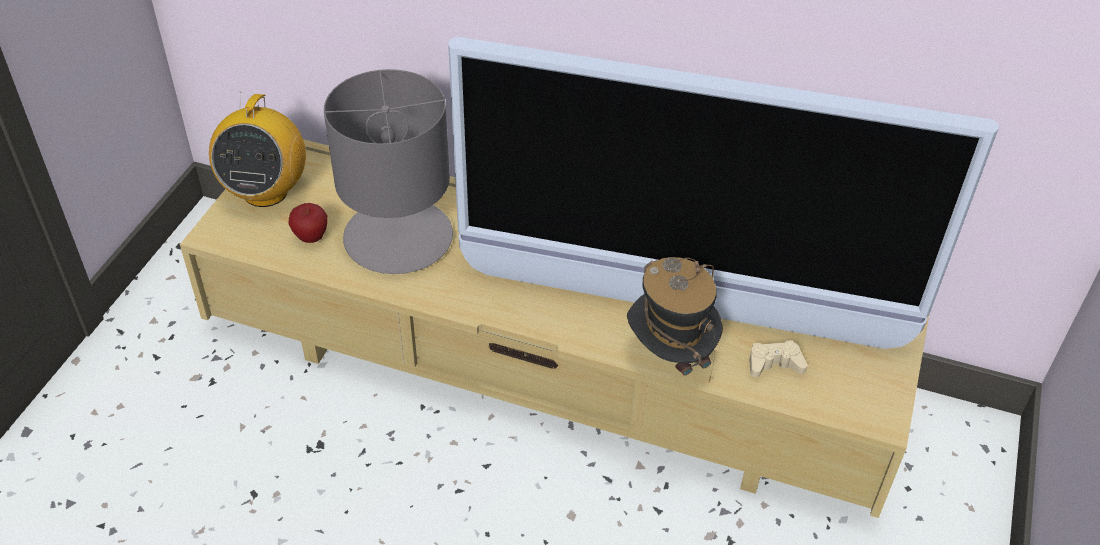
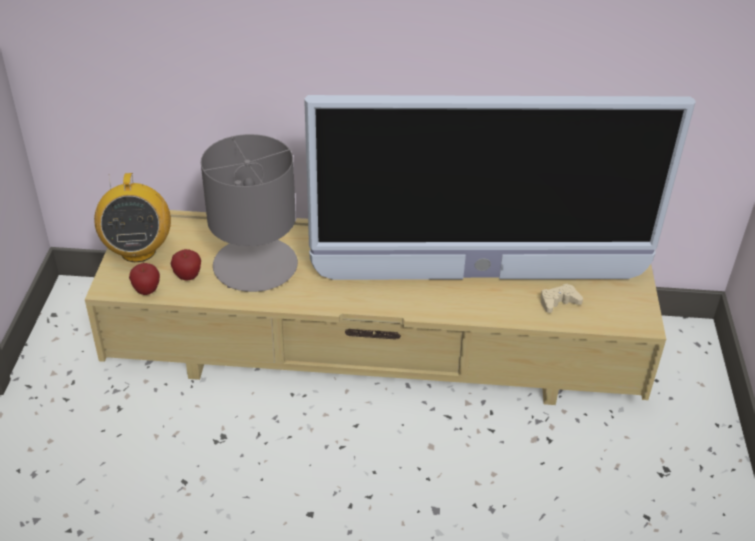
camera: 15 degrees left, 5 degrees down
(255, 247) = (147, 291): none -> apple
(669, 357) = (485, 311): hat -> none

